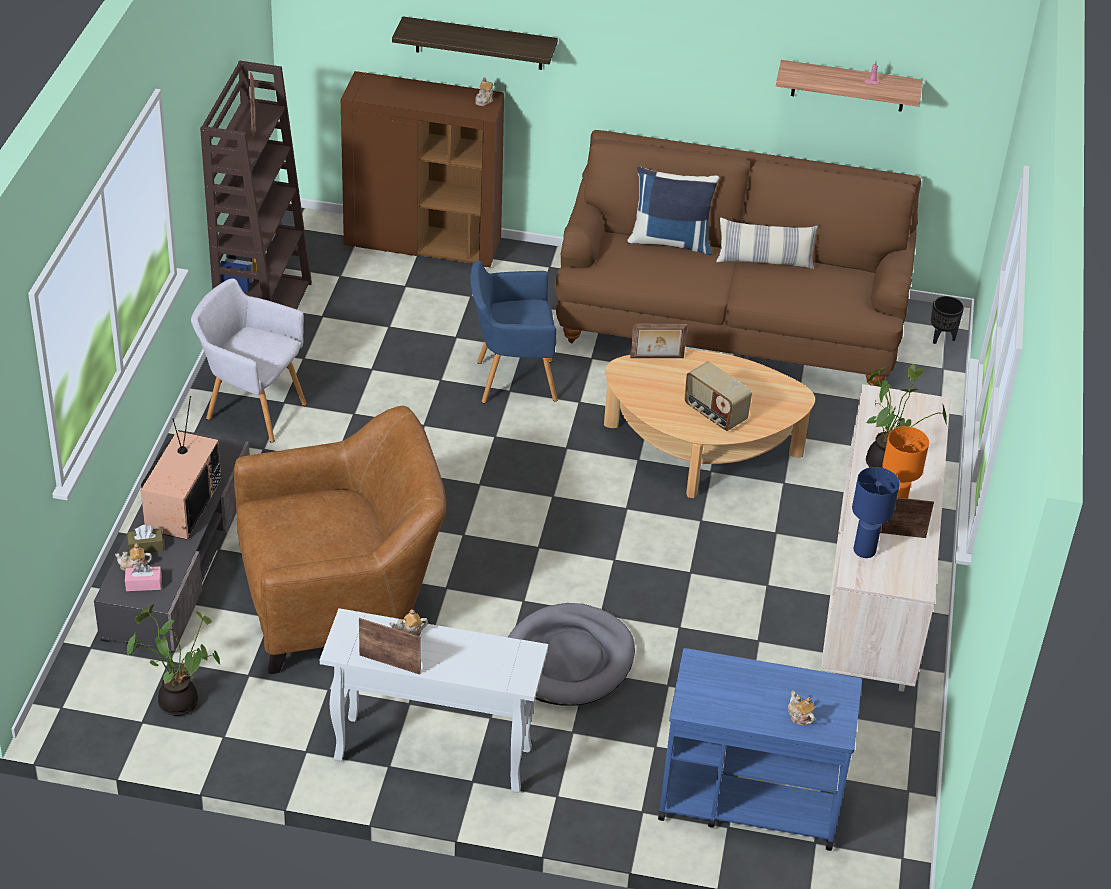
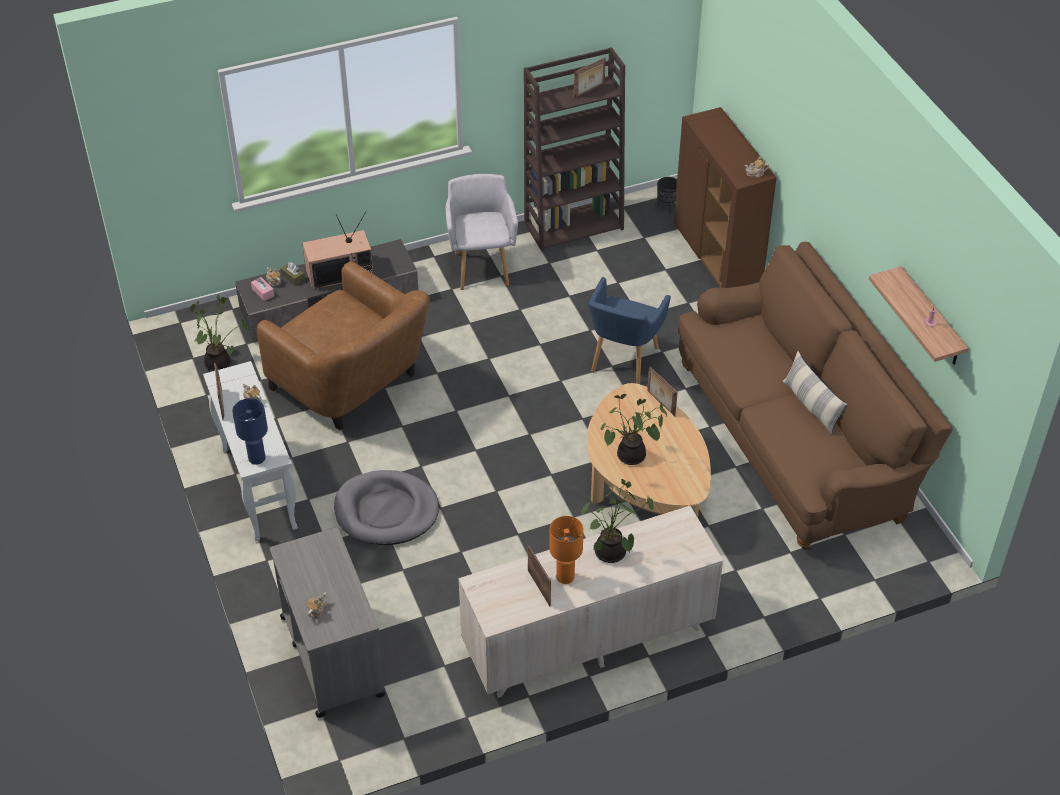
camera: 60 degrees right, 5 degrees up
(479, 43) = (773, 131): shelf -> none
(511, 380) = (623, 362): blue armchair -> blue armchair turned 120 degrees counterclockwise
(670, 241) = (780, 348): blue pillow -> none
(714, 414) = (630, 457): radio -> potted plant
(748, 800) = (332, 655): blue cart -> grey cart
(864, 550) = (507, 578): blue table lamp -> blue table lamp (257, 458)
(942, 337) = (912, 564): black planter -> black planter (666, 207)

